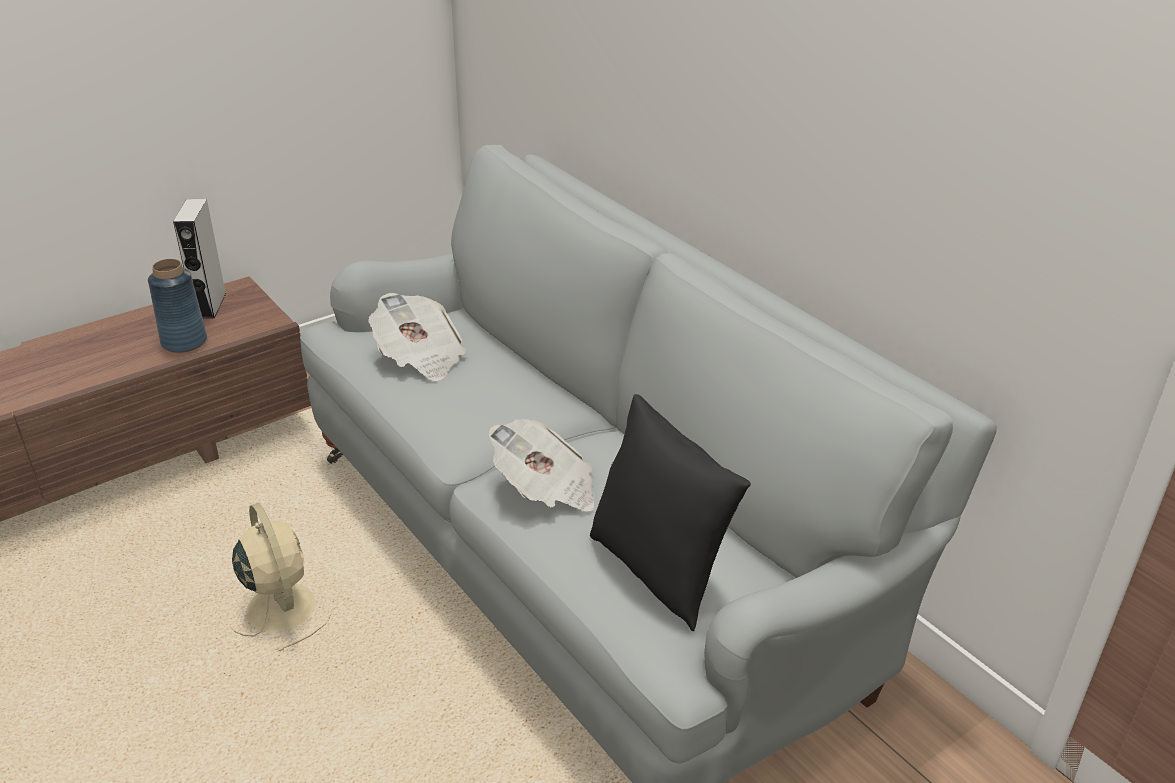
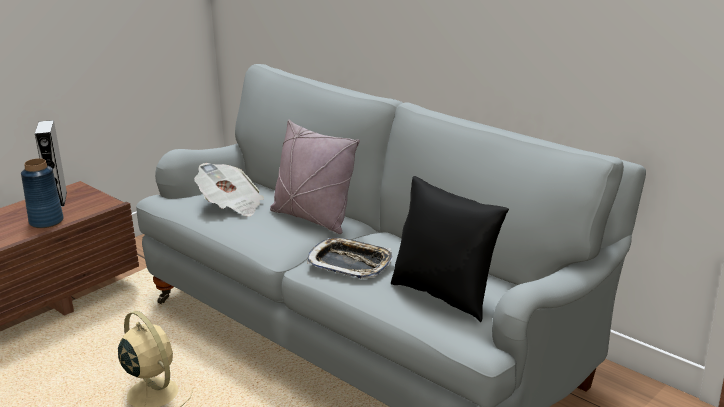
camera: 10 degrees left, 10 degrees down
(522, 397) = (312, 218): none -> purple pillow
(546, 489) = (350, 263): newspaper -> tray

